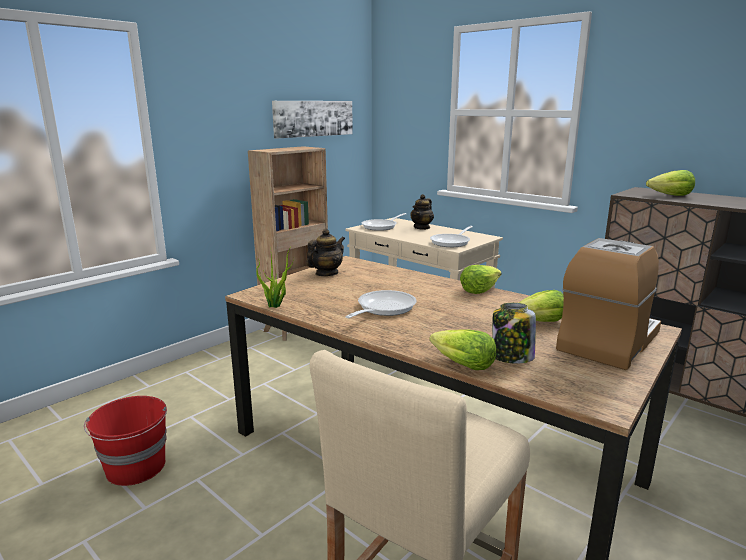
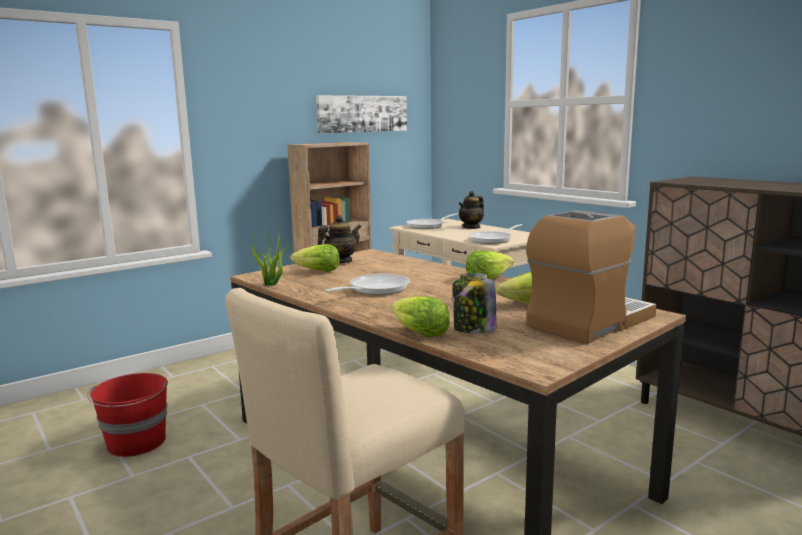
camera: 10 degrees right, 5 degrees down
(670, 196) = (719, 182): lettuce -> lettuce (317, 271)

